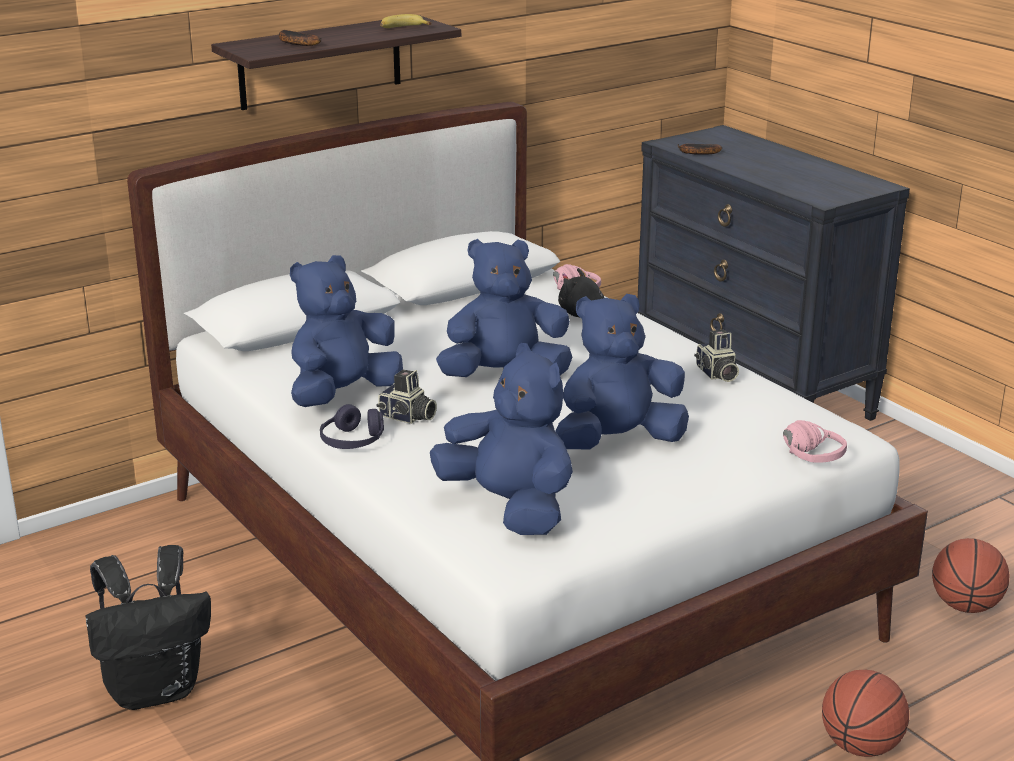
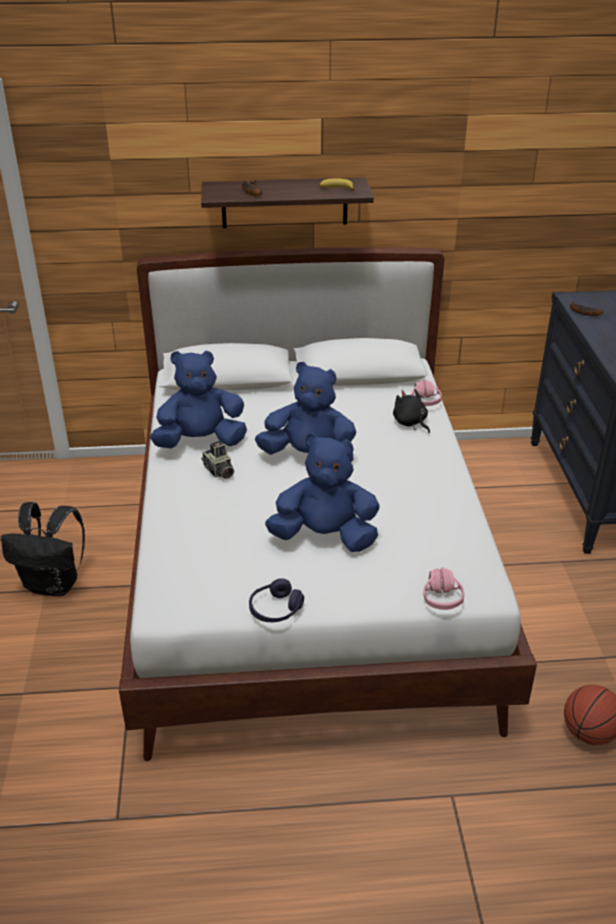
camera: 30 degrees right, 10 degrees up
(352, 441) = (171, 479): purple headphones -> purple headphones (275, 609)
(510, 507) = (205, 565): blue plush toy -> none
(716, 374) = (448, 502): camera -> none
(860, 746) = (411, 809): basketball -> none

